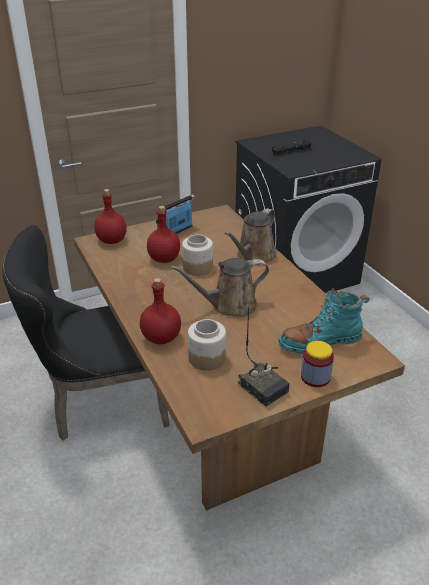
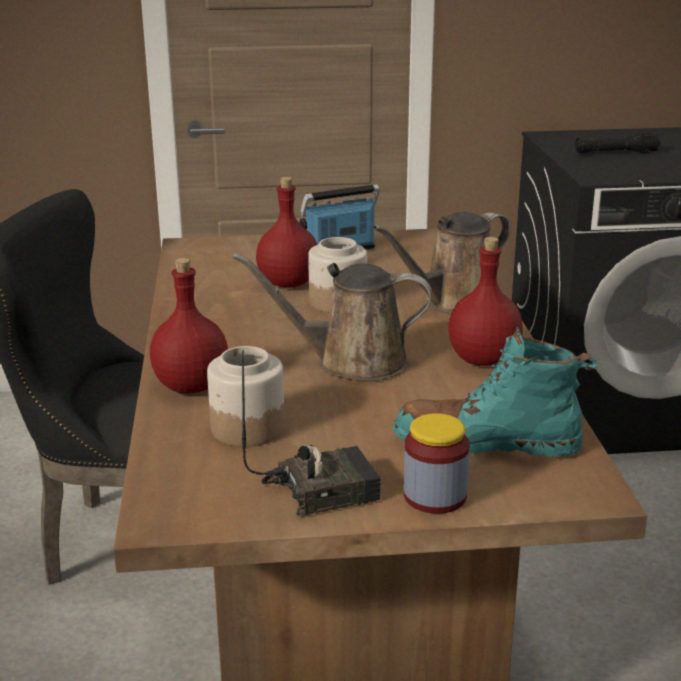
camera: 20 degrees right, 10 degrees down
(112, 240) = (222, 249): red bottle -> red bottle (484, 360)
(264, 385) = (321, 489): radio -> radio turned 90 degrees counterclockwise

